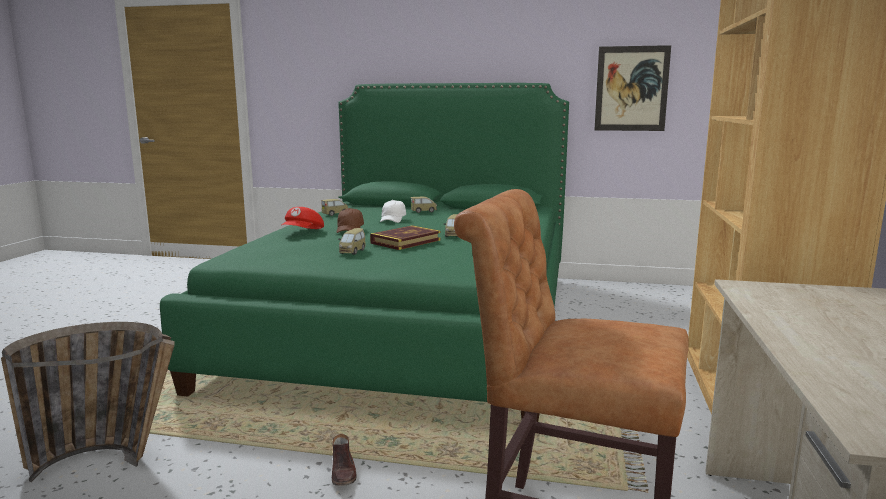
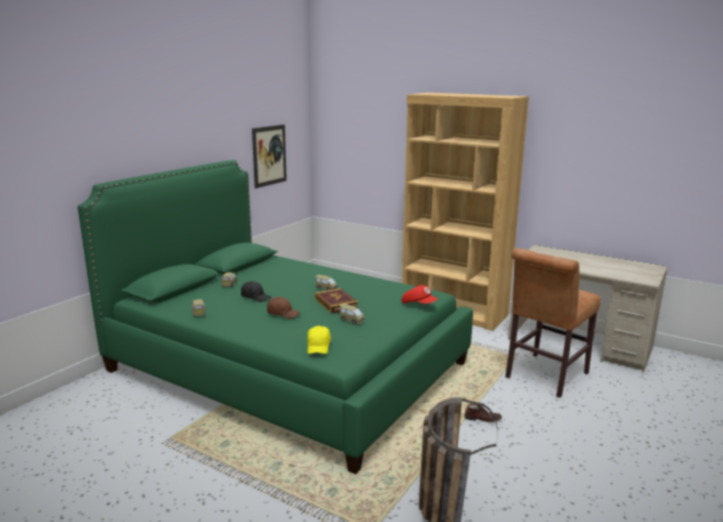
camera: 70 degrees left, 5 degrees up
(259, 247) = (318, 347): none -> yellow cap
(303, 232) = (270, 330): red cap -> red cap (419, 304)
(393, 220) = (255, 297): white cap -> black cap

